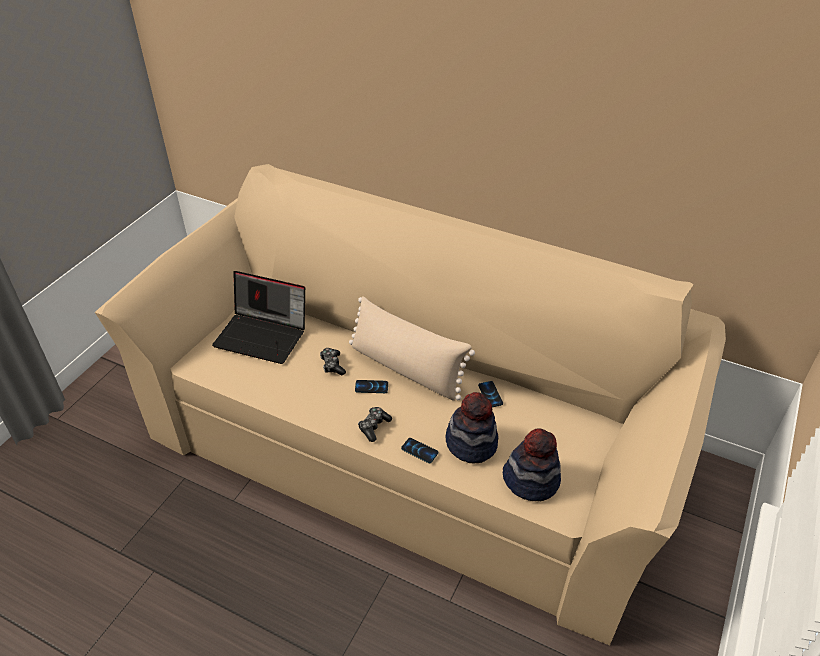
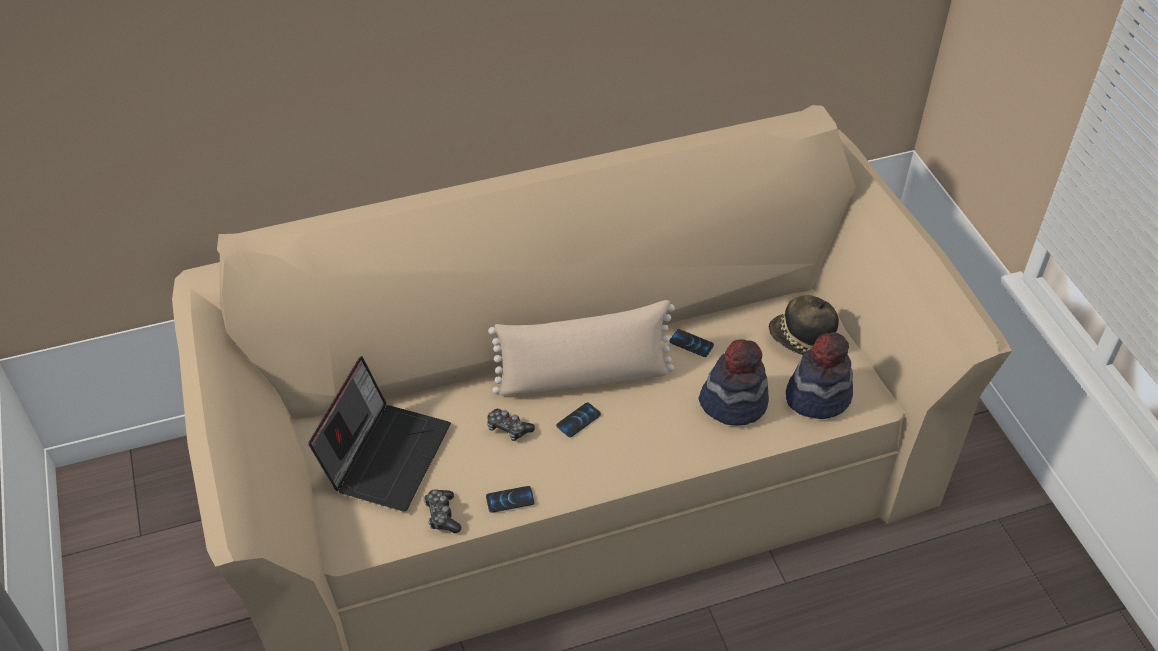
camera: 45 degrees left, 5 degrees up
(263, 335) = (386, 454): laptop -> laptop turned 45 degrees counterclockwise
(374, 427) = (631, 457): game controller -> game controller (442, 515)
(419, 451) = (699, 446): phone -> phone (510, 500)
(563, 441) = (801, 340): none -> hat

